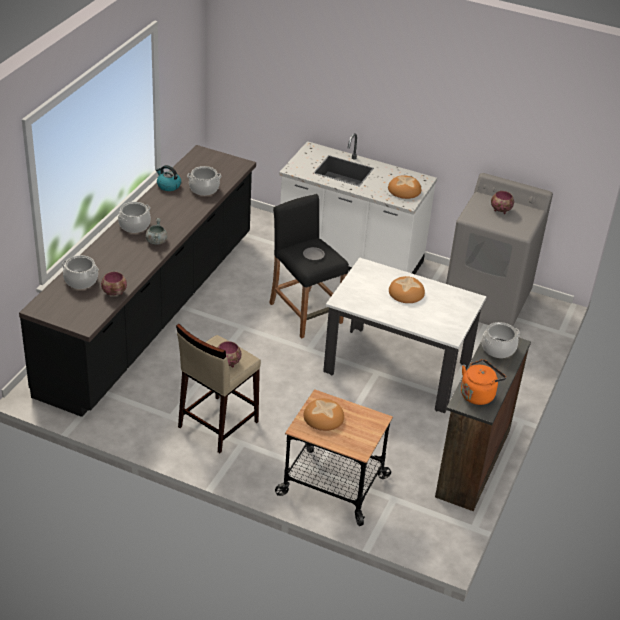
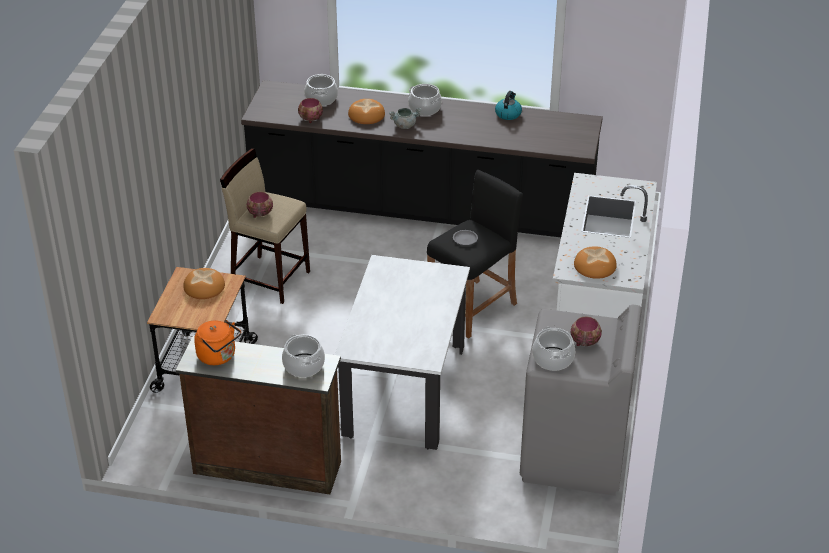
camera: 80 degrees right, 0 degrees up
(204, 188) = (516, 135): cooking pot -> cooking pot (553, 359)
(406, 293) = (416, 308): bread -> bread (366, 115)

